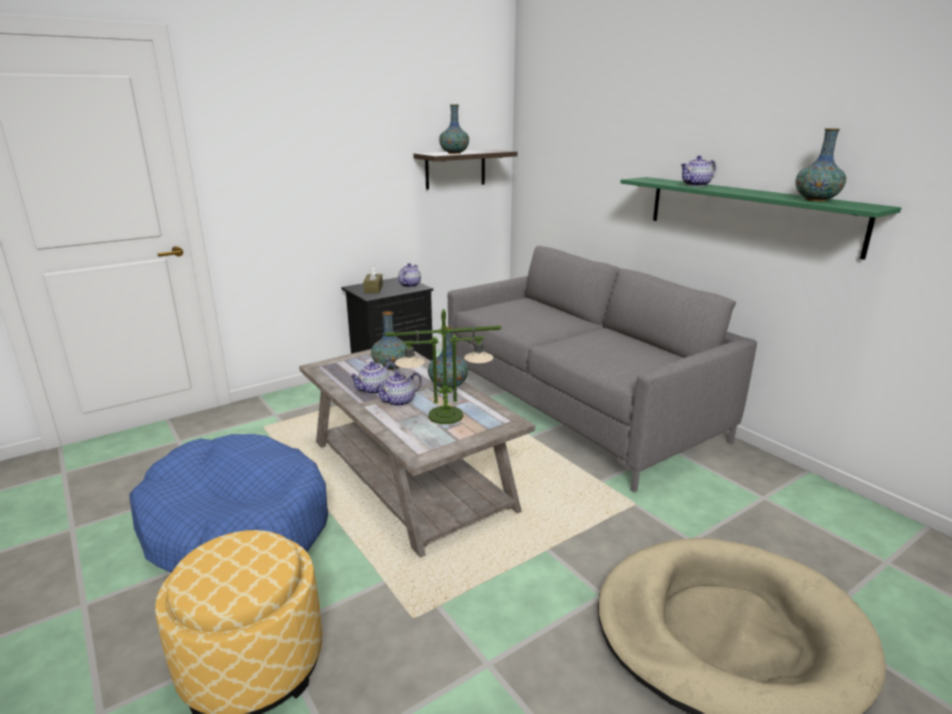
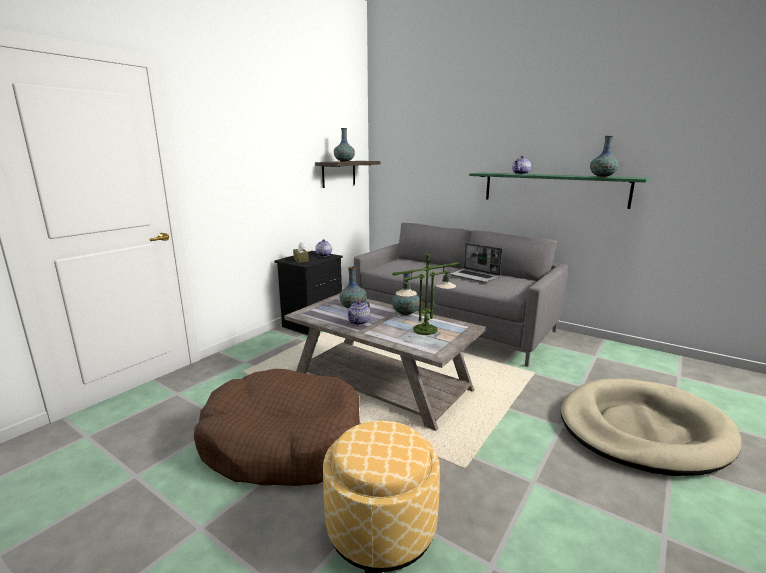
camera: 20 degrees left, 5 degrees down
(236, 527) = (283, 442): blue dog bed -> brown dog bed
(399, 402) = (385, 326): teapot -> none
(598, 342) = (475, 276): none -> laptop

